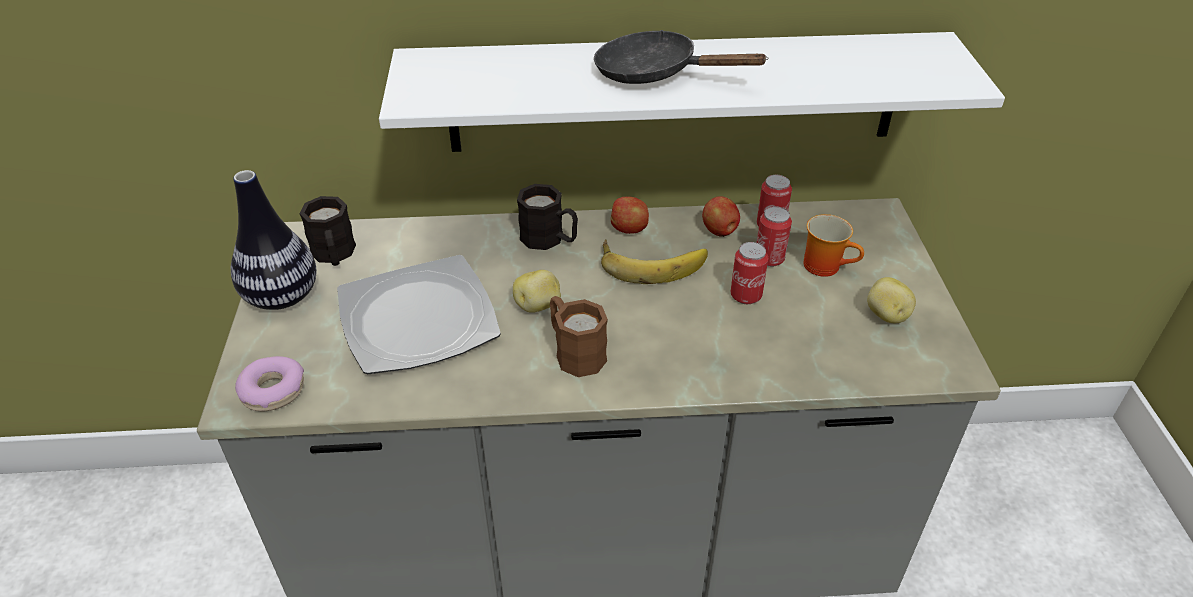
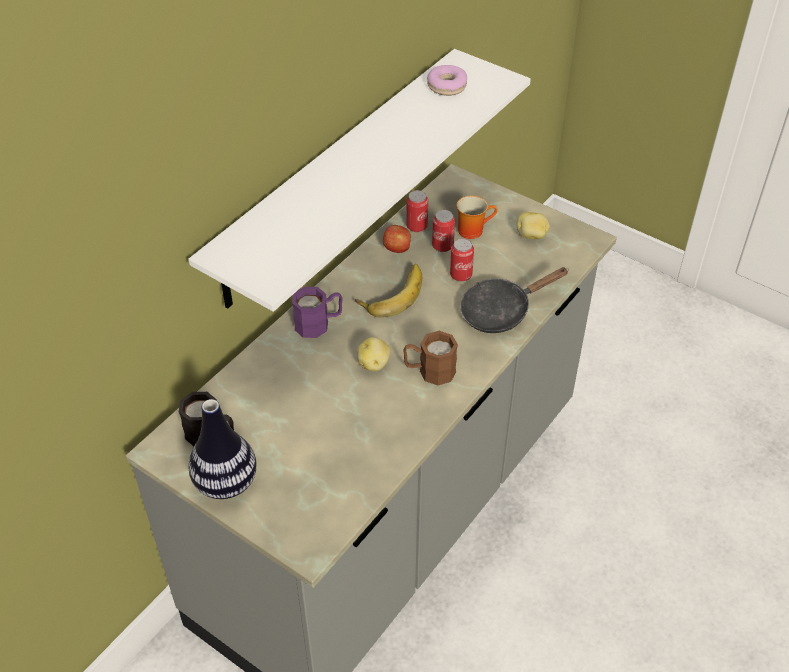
camera: 50 degrees left, 5 degrees up
(273, 391) = (317, 527): donut -> donut (447, 86)
(417, 320) = (326, 426): plate -> none
(549, 239) = (319, 323): black mug -> purple mug
(629, 229) = (351, 284): apple -> none
(655, 73) = (363, 172): black frying pan -> black frying pan (501, 311)

